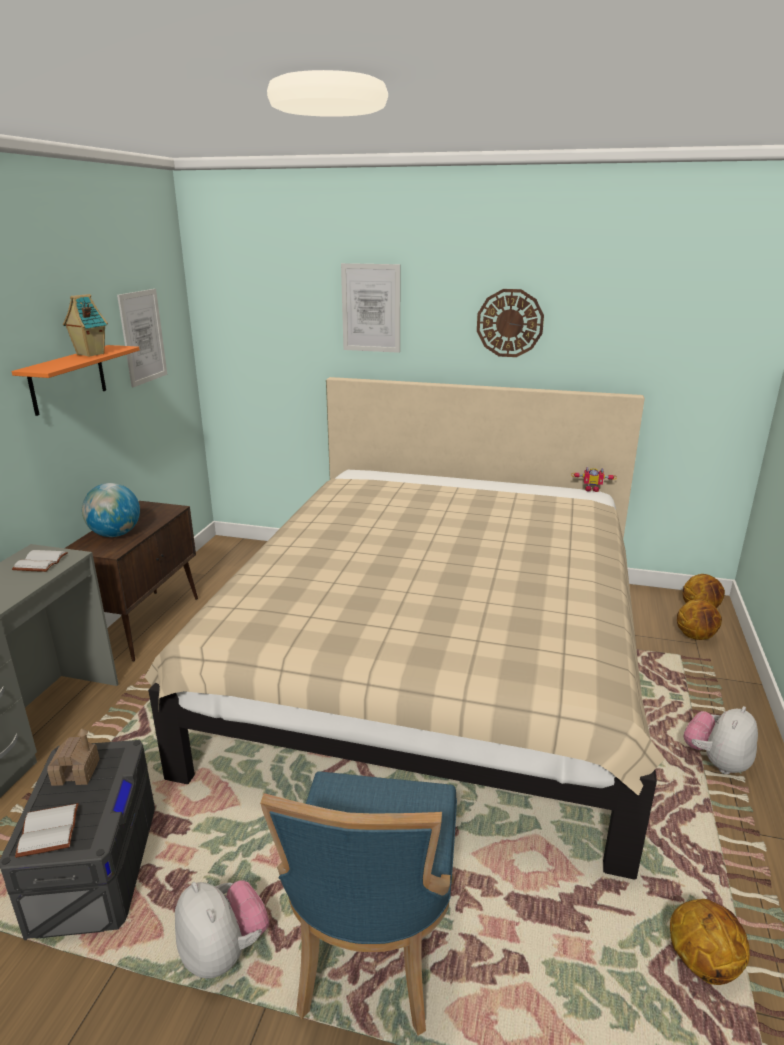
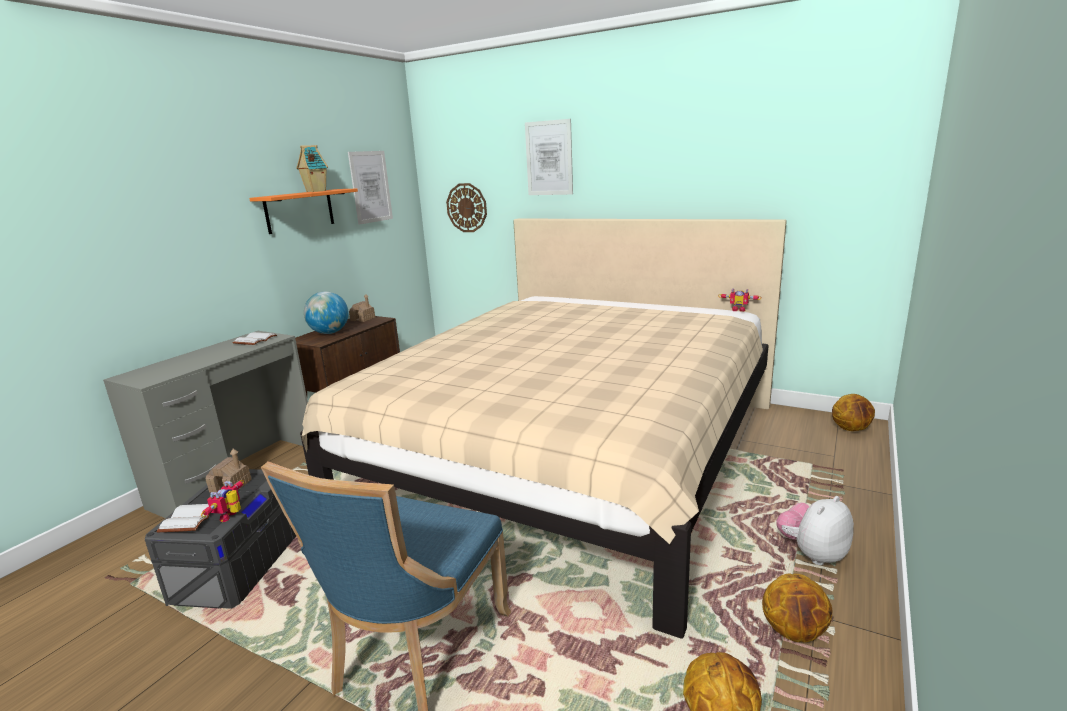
camera: 15 degrees right, 5 degrees down
(105, 819) = (231, 516): none -> toy robot
(147, 509) = (363, 319): none -> toy house
(224, 951) = (299, 636): plush toy -> none
(509, 323) = (663, 162): wall clock -> wall clock (467, 207)
(696, 636) = (836, 450): basketball -> basketball (794, 632)

